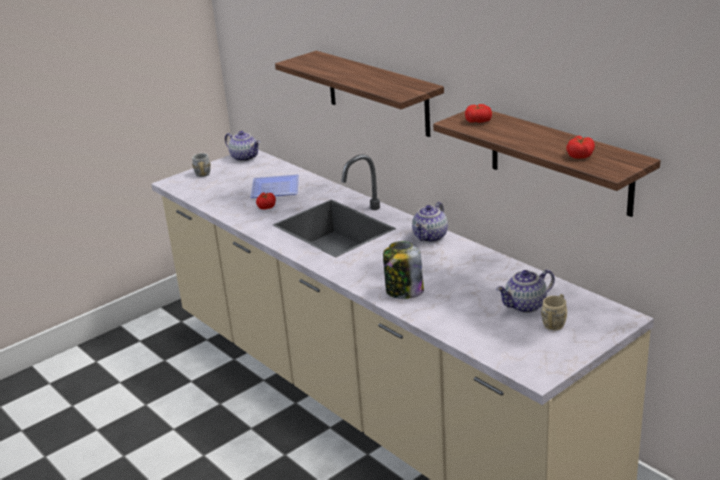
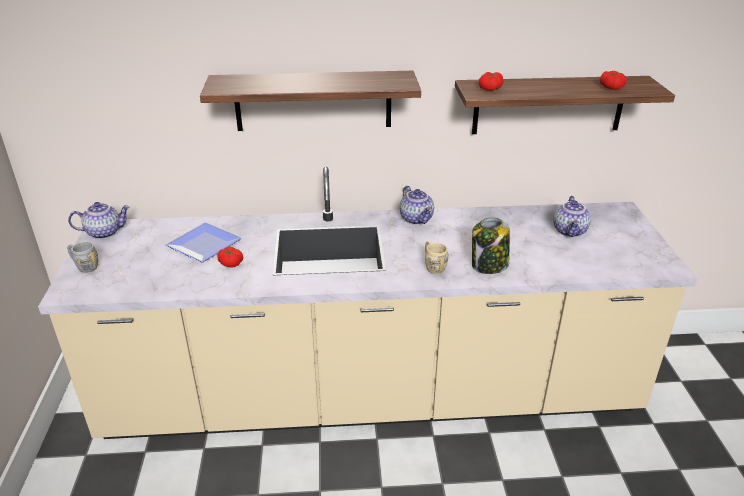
camera: 55 degrees left, 5 degrees up
(555, 322) = (604, 231): beige mug -> beige mug (433, 266)

